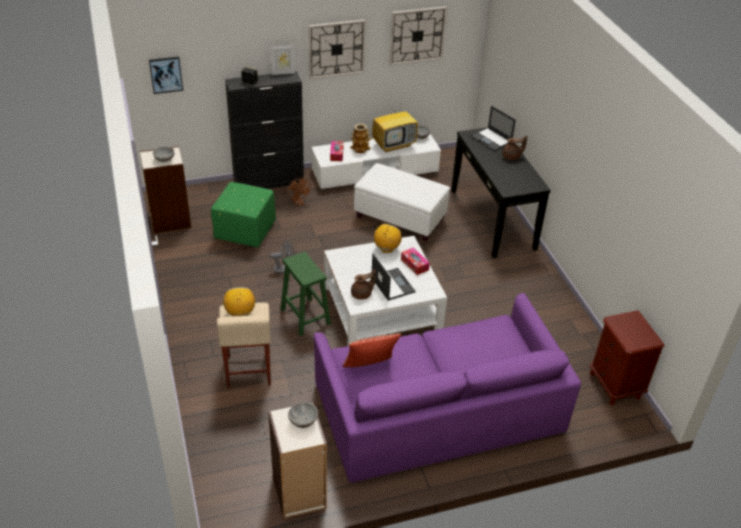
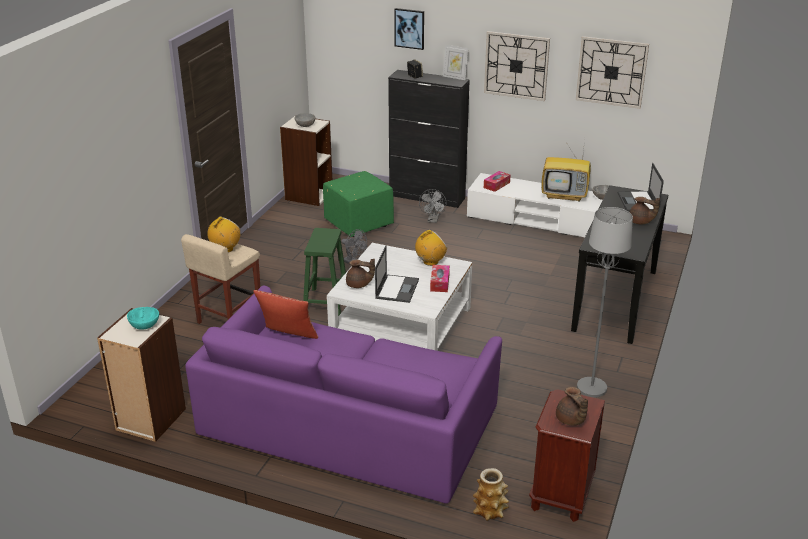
camera: 40 degrees right, 10 degrees down
(166, 74) = (345, 51): picture -> picture (409, 28)
(299, 203) = (433, 220): brown fan -> grey fan
(303, 422) = (144, 326): grey bowl -> turquoise bowl
(360, 149) = (525, 188): vase -> vase (490, 510)
(399, 218) = (514, 264): white ottoman -> none
(550, 296) = (592, 388): none -> grey floor lamp
(638, 335) = (571, 420): none -> brown teapot

